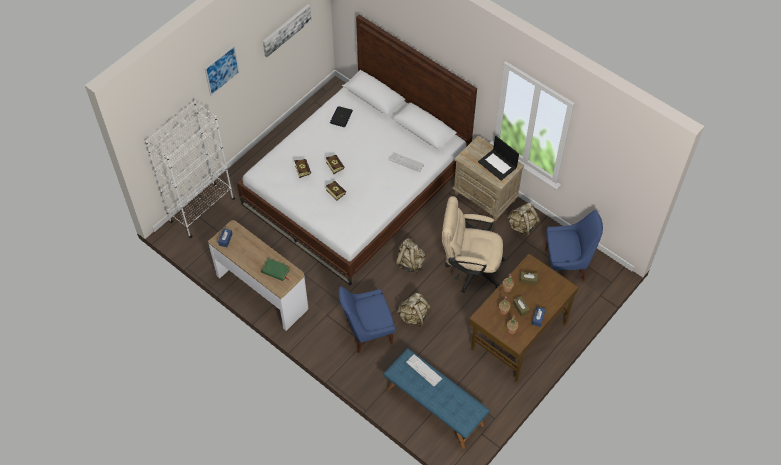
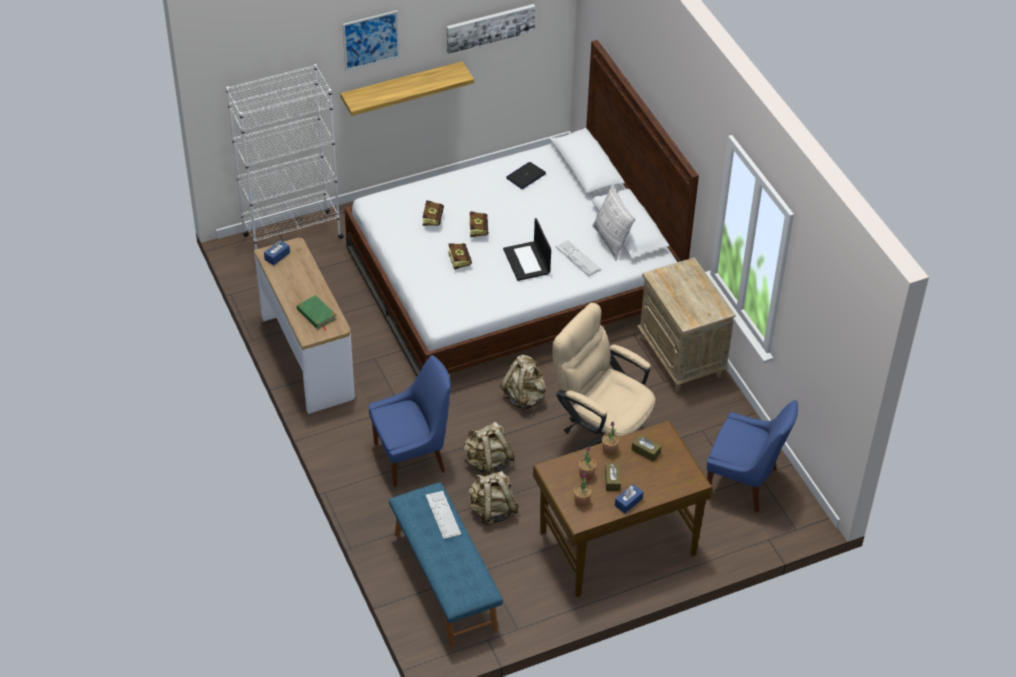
camera: 25 degrees right, 10 degrees down
(243, 90) = (402, 88): none -> shelf
(367, 332) = (412, 456): blue chair -> blue chair turned 150 degrees clockwise
(419, 142) = (611, 241): none -> pillow
(498, 164) = (698, 301): laptop -> laptop (527, 261)
(522, 226) = (710, 412): beige backpack -> beige backpack (492, 510)

